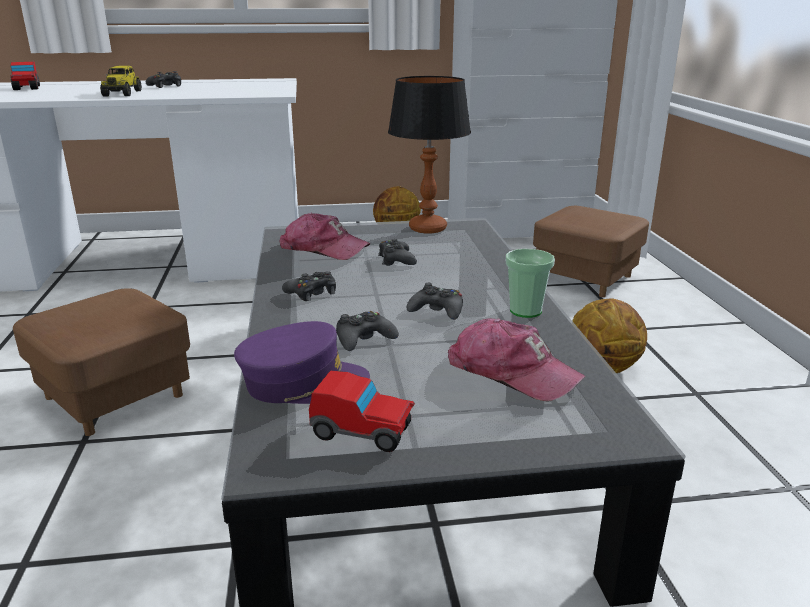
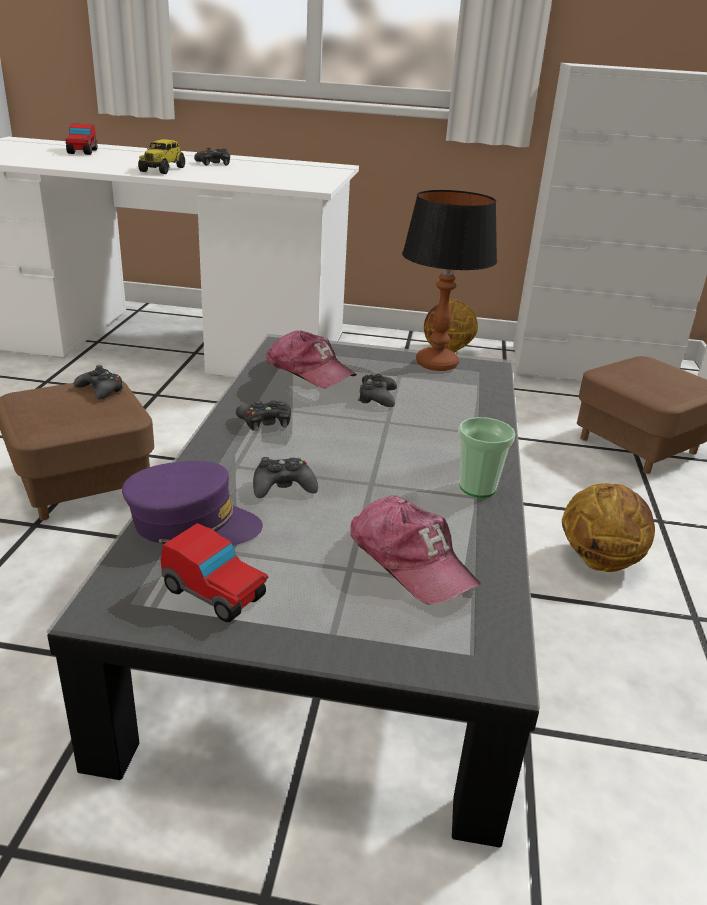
camera: 15 degrees right, 5 degrees up
(437, 310) = (381, 468): black game controller -> black game controller (100, 390)

